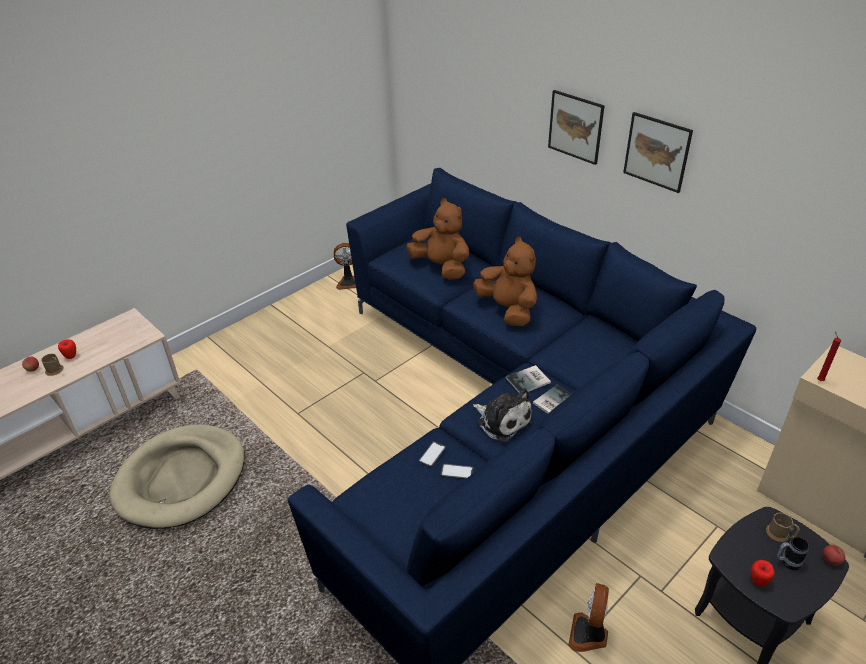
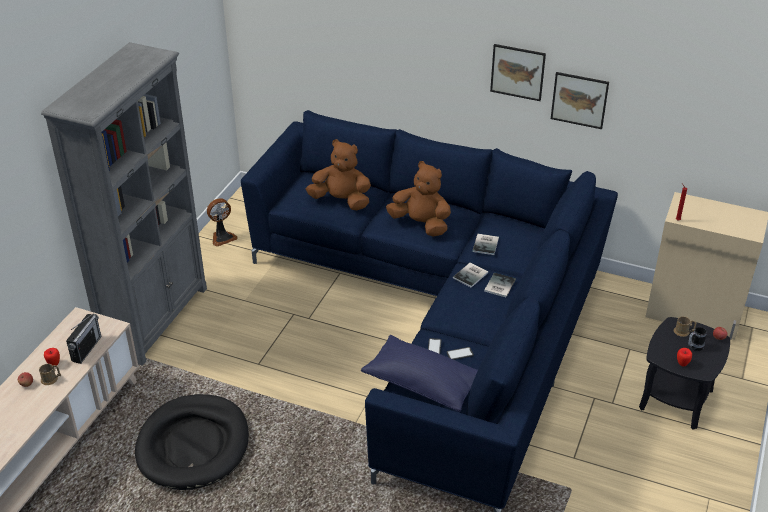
camera: 25 degrees left, 0 degrees up
(108, 350) = (86, 349): none -> radio
(181, 479) = (193, 445): beige dog bed -> black dog bed
(240, 342) = (156, 319): none -> grey bookcase
(391, 495) = (423, 383): none -> blue pillow
(502, 421) = (469, 310): plush toy -> none
(568, 350) = (486, 244): none -> book
(575, 127) = (441, 59): picture -> picture (579, 100)
(589, 634) = (579, 445): fan -> none

